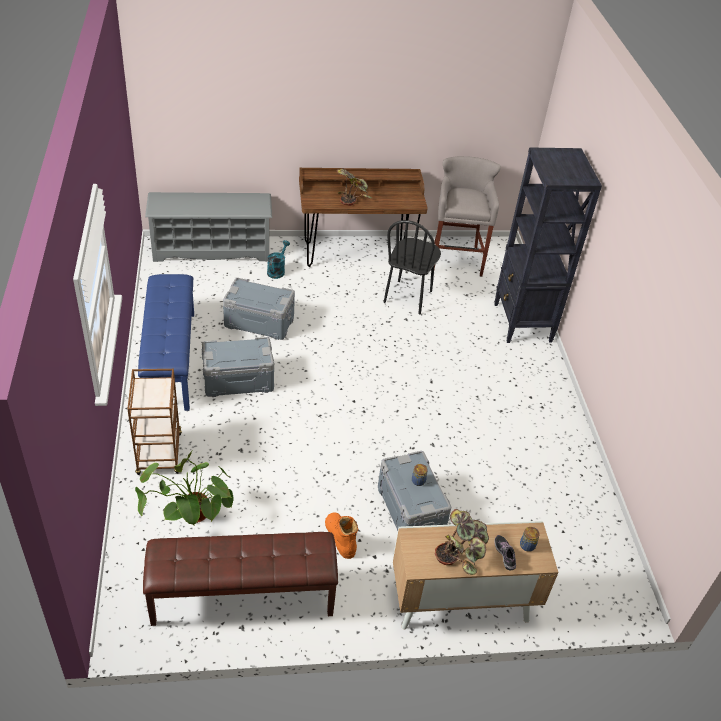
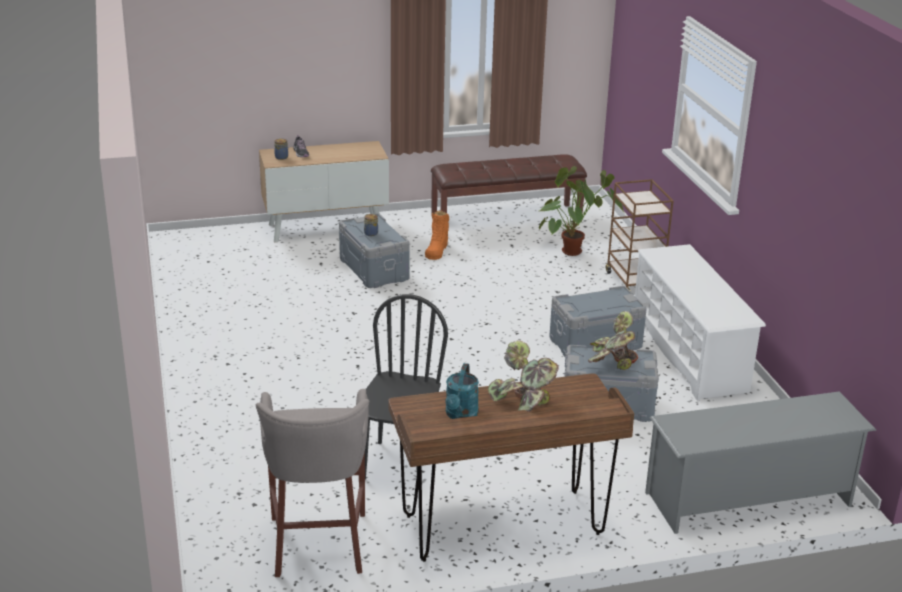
camera: 175 degrees right, 15 degrees down
(170, 359) = (689, 353): blue bench -> white shoe rack
(277, 270) = (623, 479): turquoise watering can -> turquoise watering can (460, 415)
(340, 538) = (437, 250): orange boot -> orange boot turned 45 degrees clockwise
(461, 552) = (336, 152): potted plant -> potted plant (610, 362)
(522, 323) = (216, 449): black bookcase -> none

